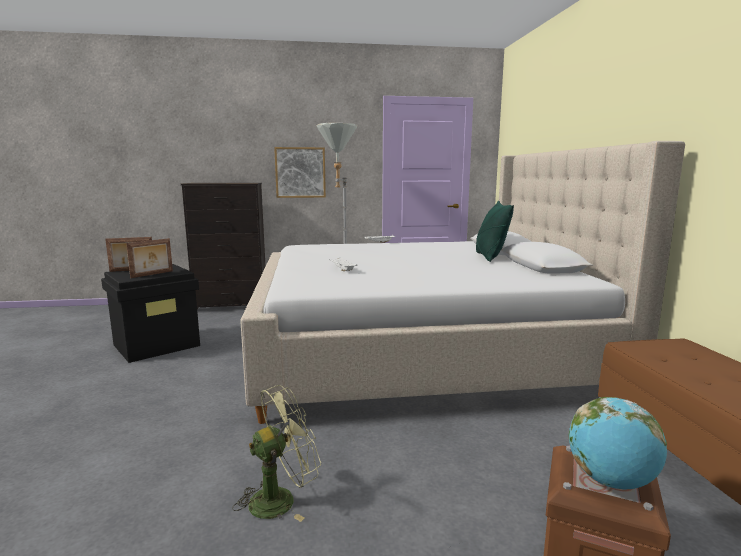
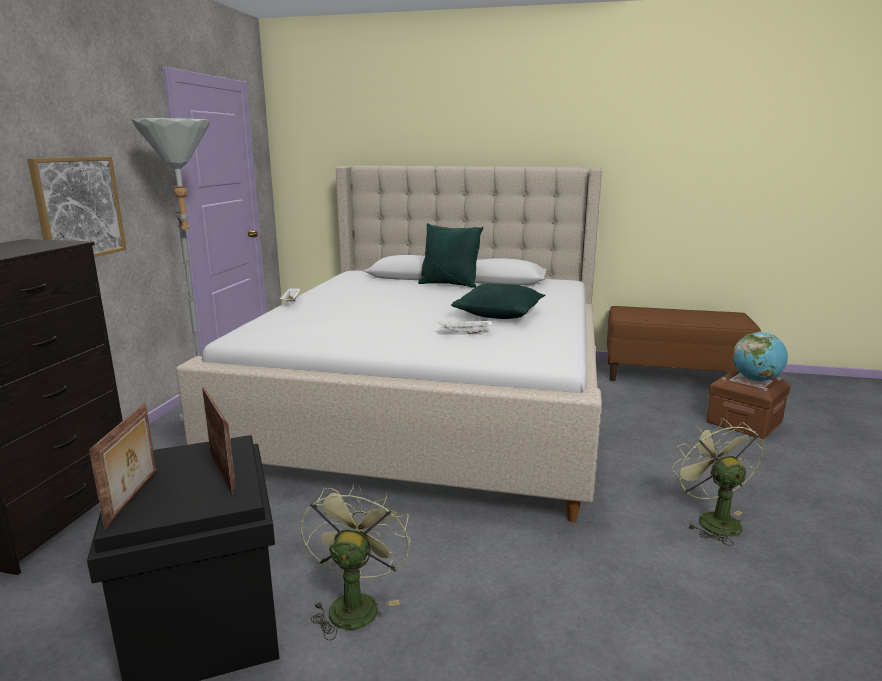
camera: 70 degrees left, 5 degrees up
(166, 369) = (354, 603): none -> green fan
(410, 272) = (499, 314): none -> green pillow

